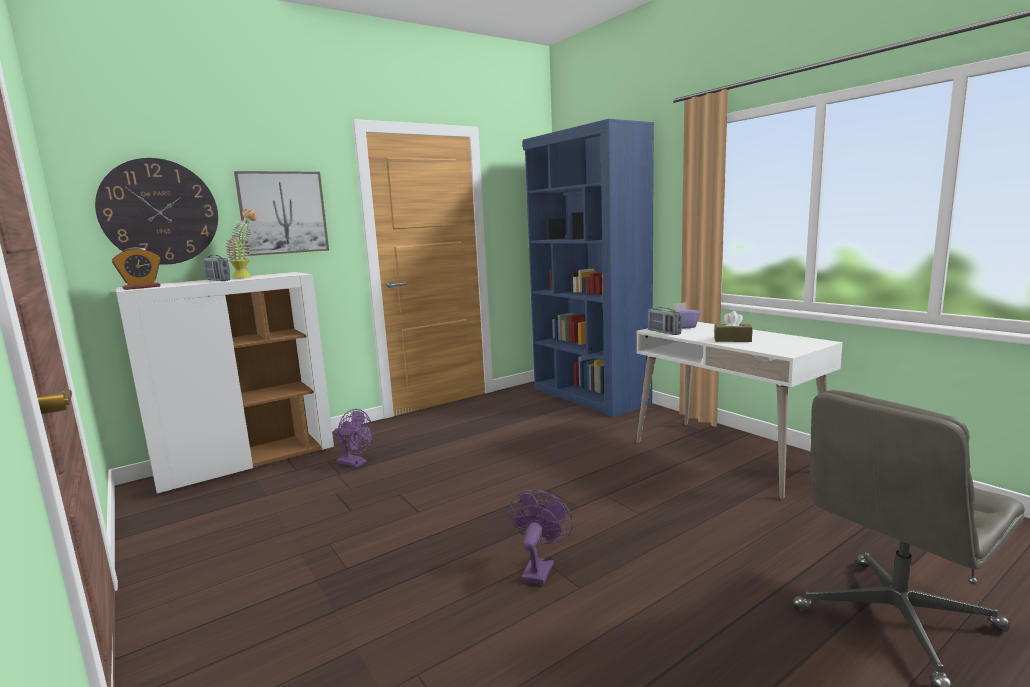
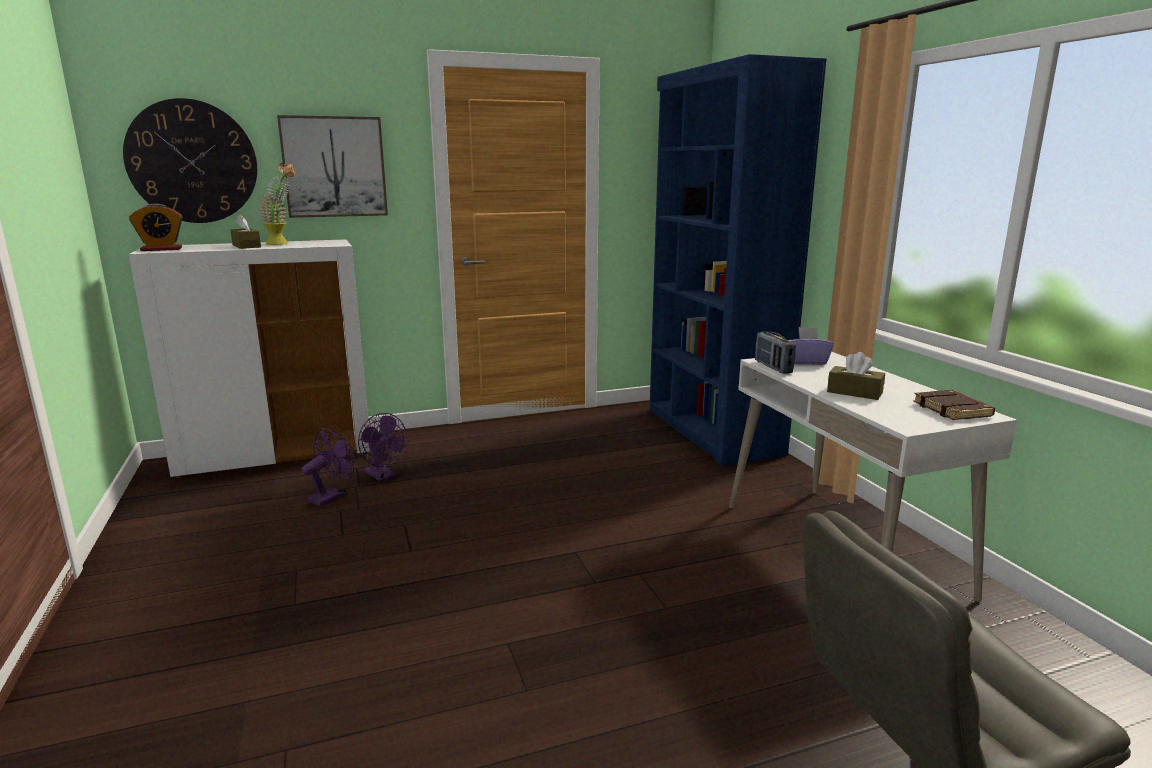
camera: 15 degrees right, 5 degrees up
(218, 280) = (246, 246): radio -> brown tissue box
(539, 568) = (496, 653): purple fan -> purple fan (332, 496)
(802, 342) = (953, 410): none -> brown book

